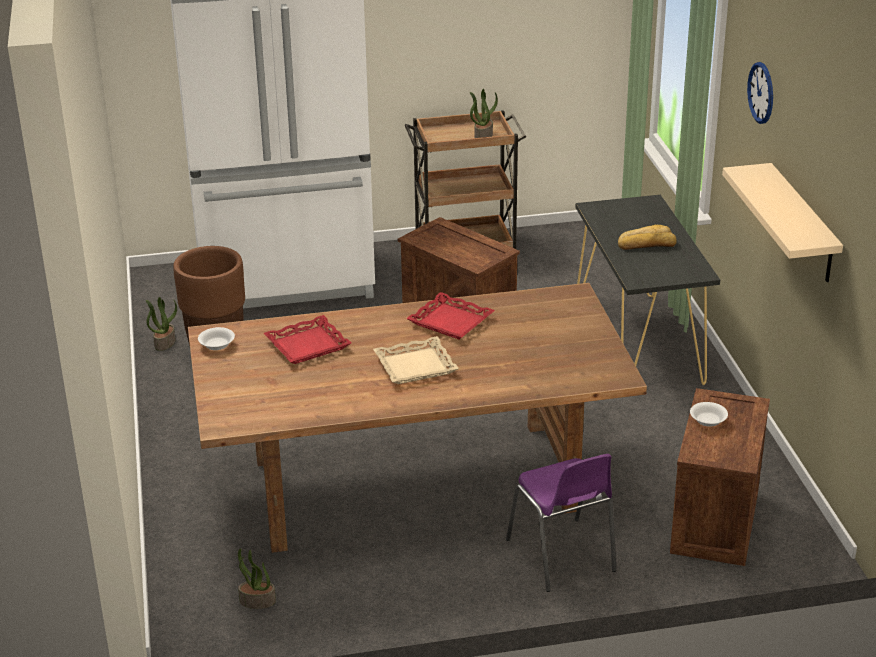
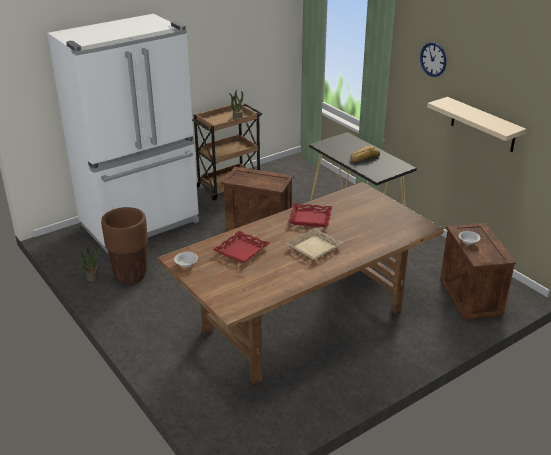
camera: 25 degrees left, 0 degrees up
(257, 601) = (268, 417): potted plant -> none
(562, 557) = (413, 337): purple chair -> none

